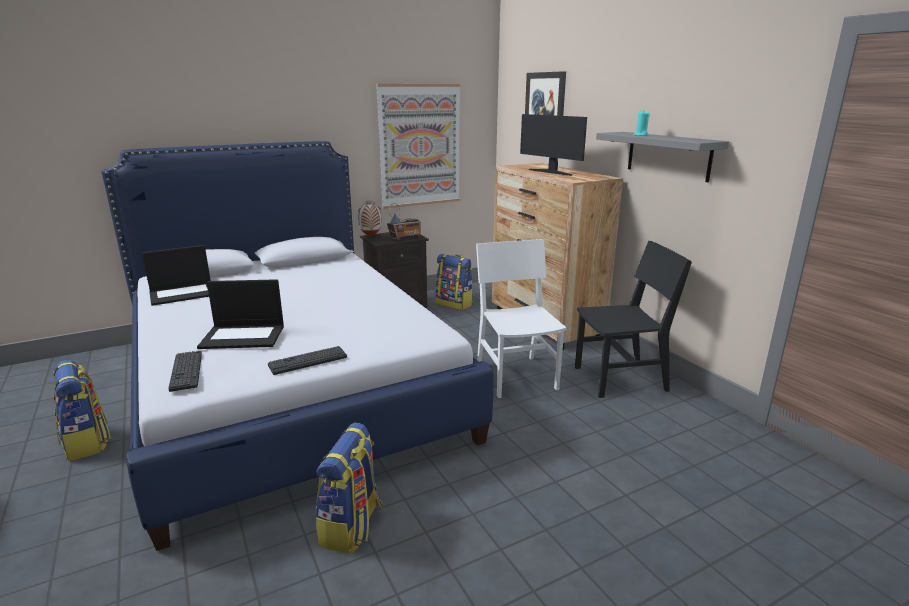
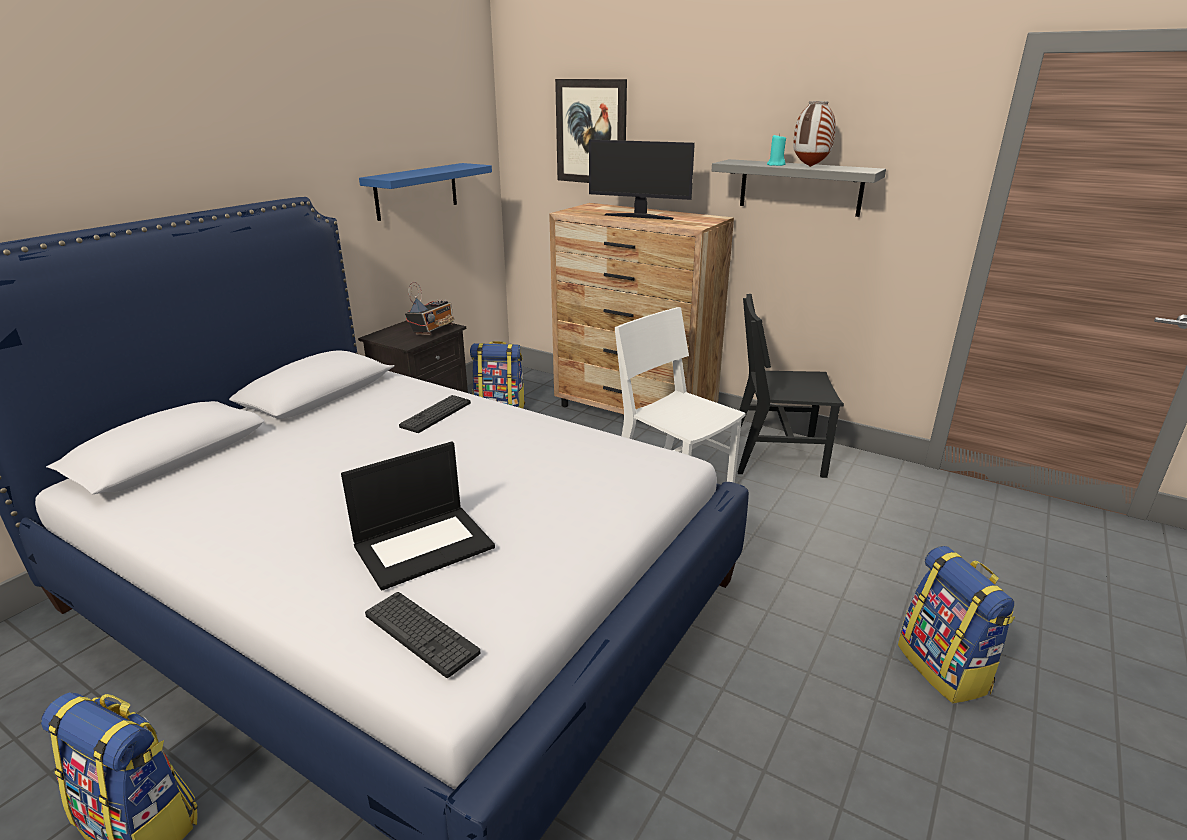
camera: 30 degrees left, 5 degrees up
(183, 293) = (191, 501): laptop -> none
(308, 361) = (572, 553): keyboard -> keyboard (436, 414)
(352, 527) = (705, 753): backpack -> backpack (944, 669)
(370, 236) = (378, 337): vase -> vase (810, 166)
(420, 146) = (416, 191): picture -> blue shelf
(620, 379) = (776, 457): black chair -> black chair turned 135 degrees counterclockwise

